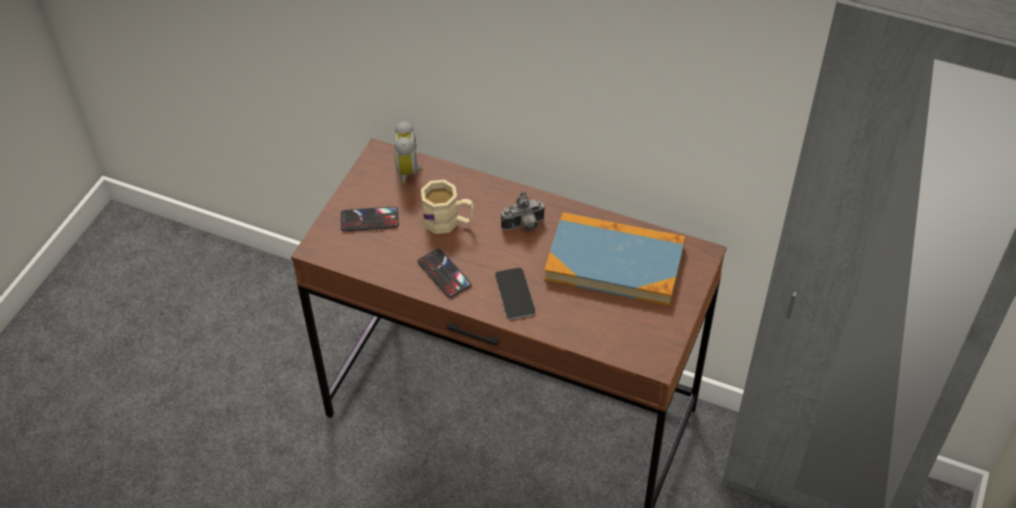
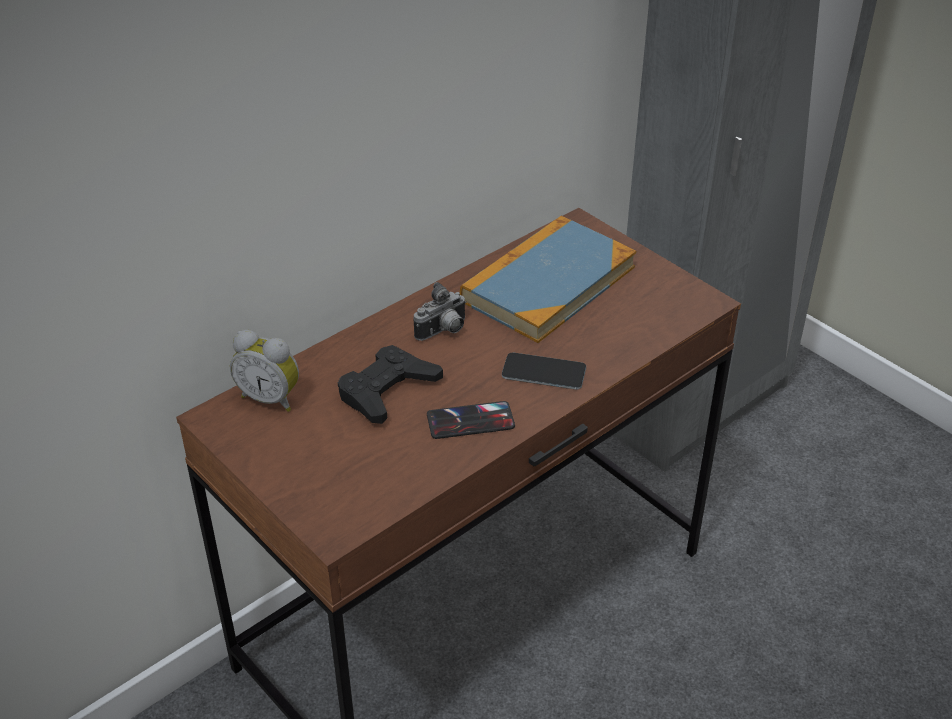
camera: 65 degrees left, 10 degrees down
(369, 219) = (324, 462): phone -> none
(448, 222) = (387, 391): beige mug -> black game controller
(524, 226) = (443, 331): camera -> camera turned 45 degrees clockwise

